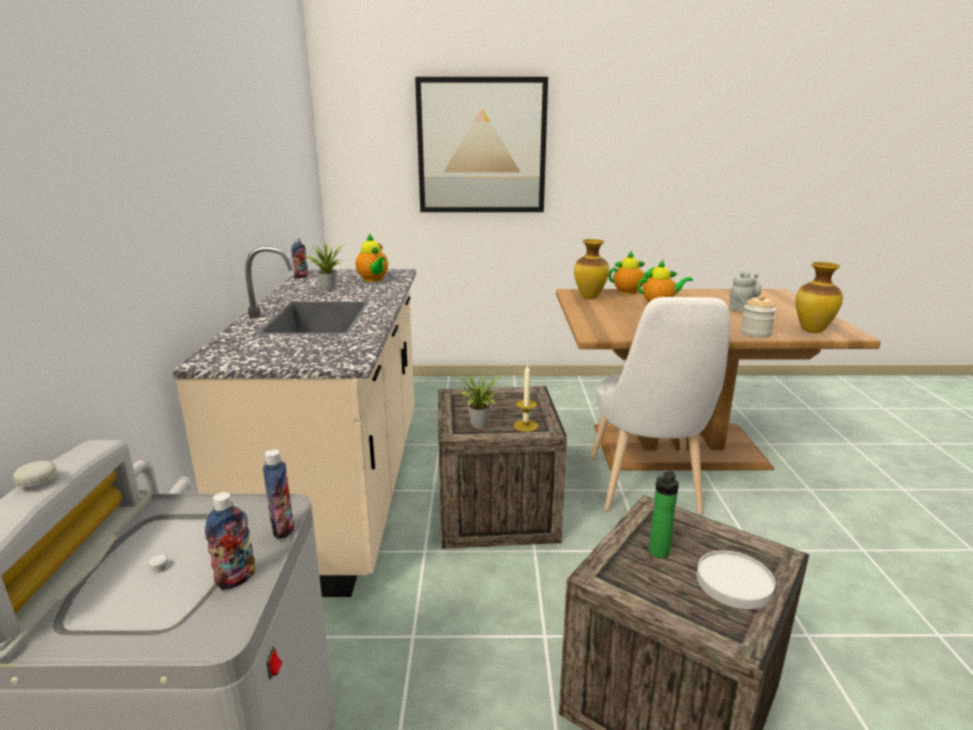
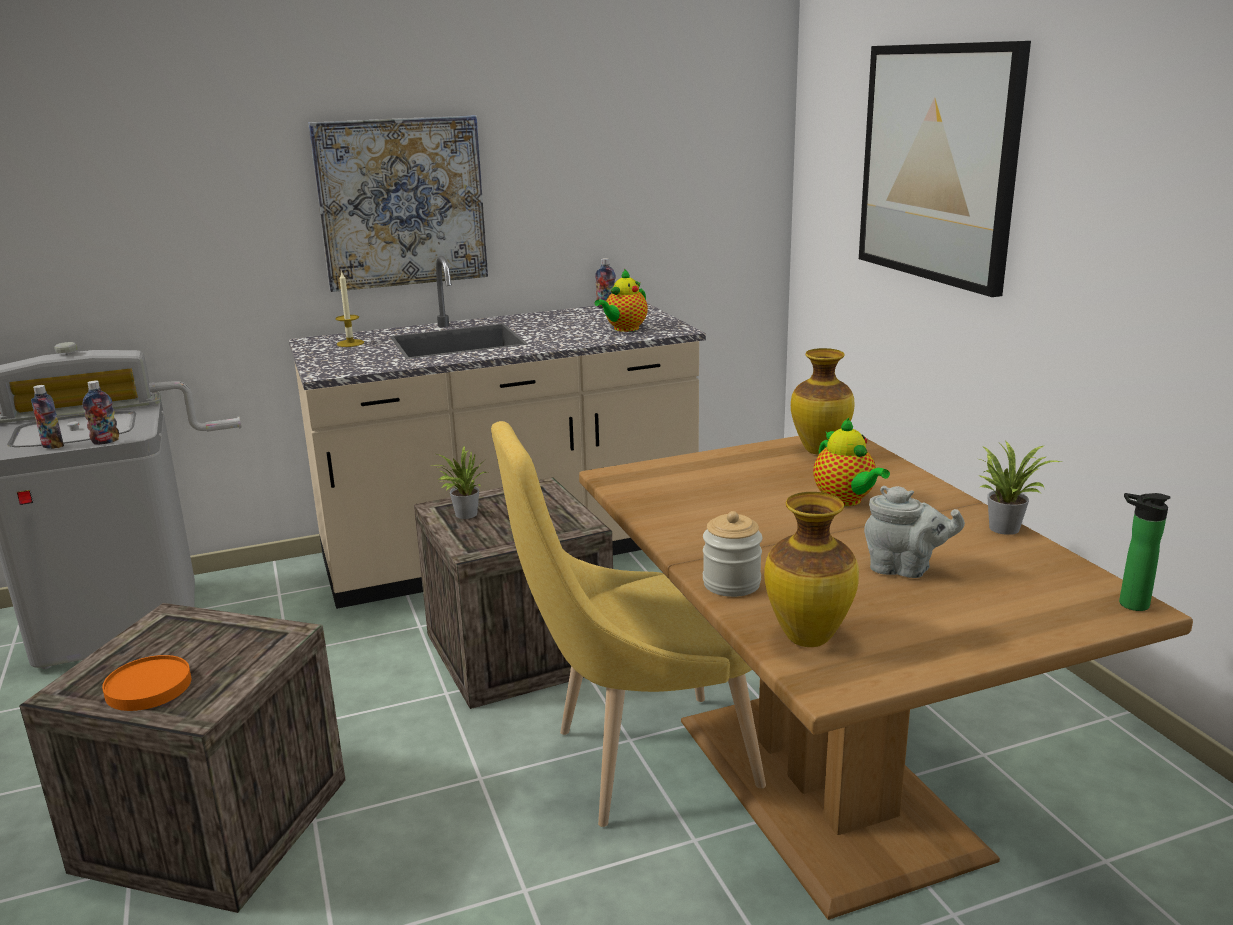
camera: 70 degrees right, 0 degrees up
(205, 199) = (401, 202): none -> picture
(327, 288) = (566, 323): potted plant -> potted plant (1004, 527)
(525, 426) = (474, 538): candle -> candle (350, 343)
(630, 292) = (899, 473): teapot -> none
(646, 490) = (641, 763): white chair -> yellow chair
(657, 553) = (201, 642): bottle -> bottle (1128, 604)
(733, 582) = (149, 687): white plate -> orange plate

